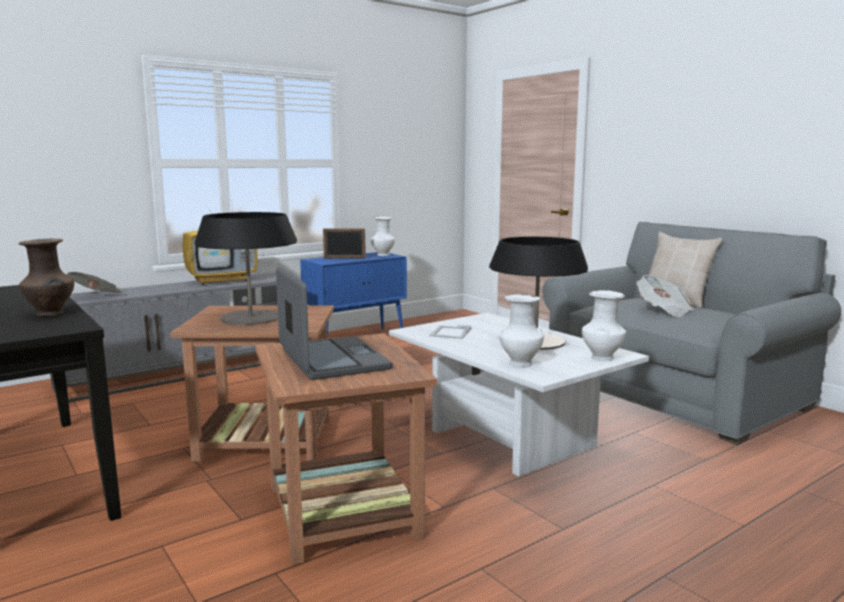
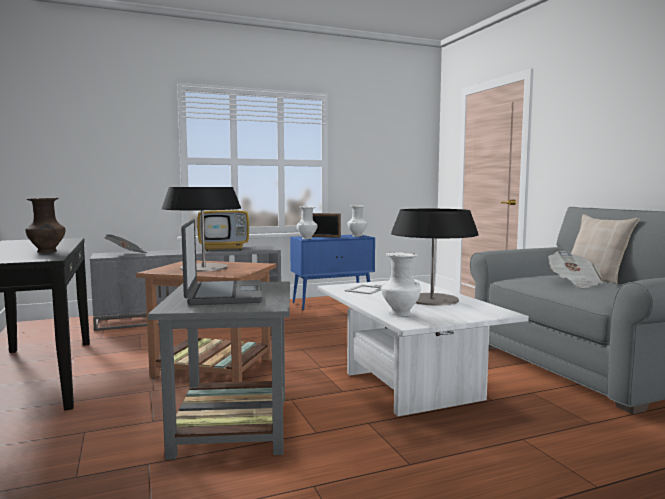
camera: 15 degrees right, 5 degrees down
(342, 510) = (232, 424): brown side table -> grey side table
(602, 358) = (480, 314): white vase -> white vase (307, 238)

